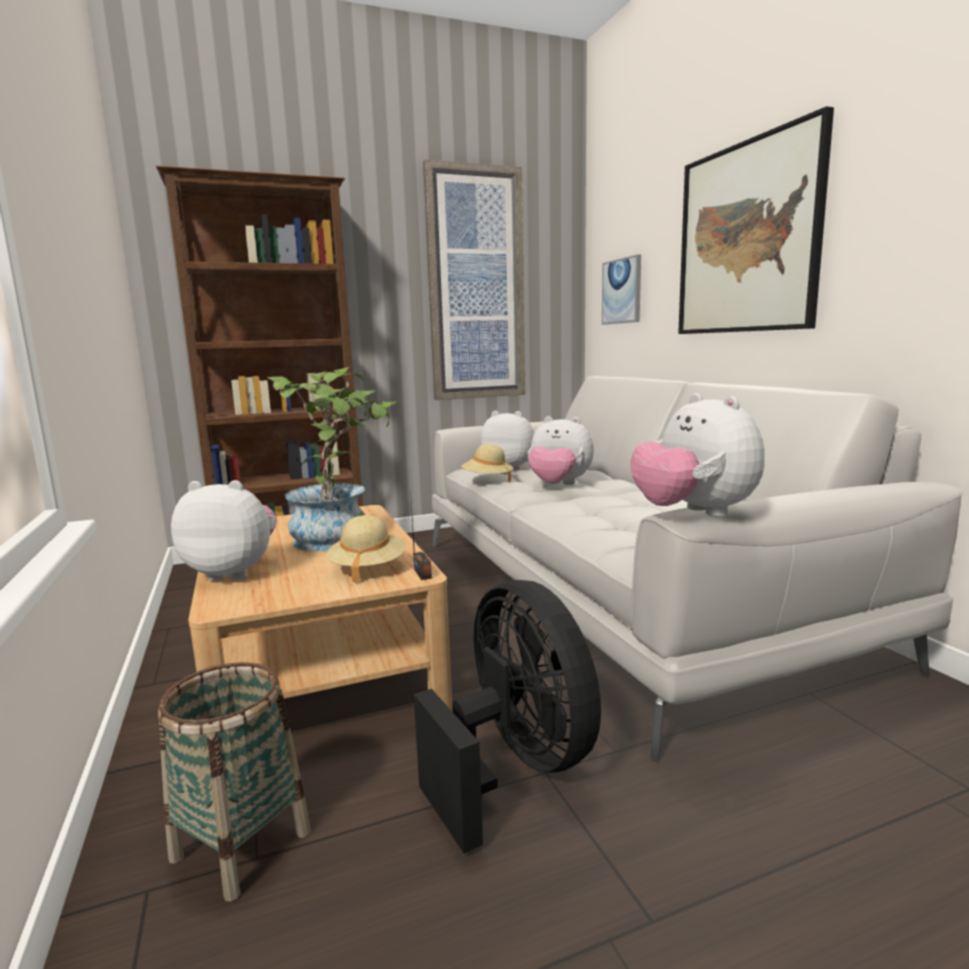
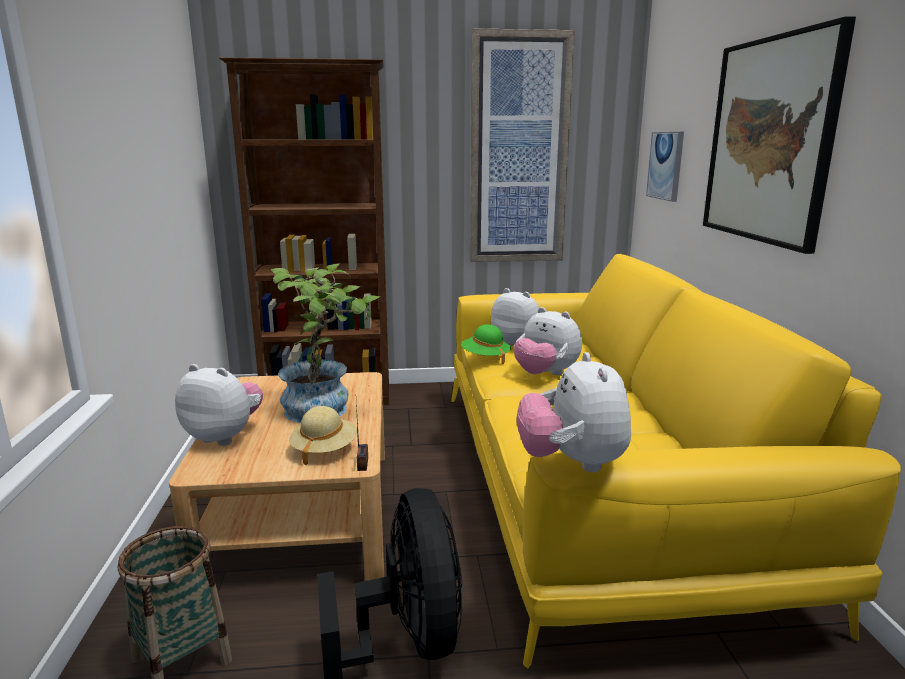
camera: 15 degrees right, 5 degrees up
(487, 480) = (485, 358): beige hat -> green hat
(617, 595) = (593, 485): white sofa -> yellow sofa

